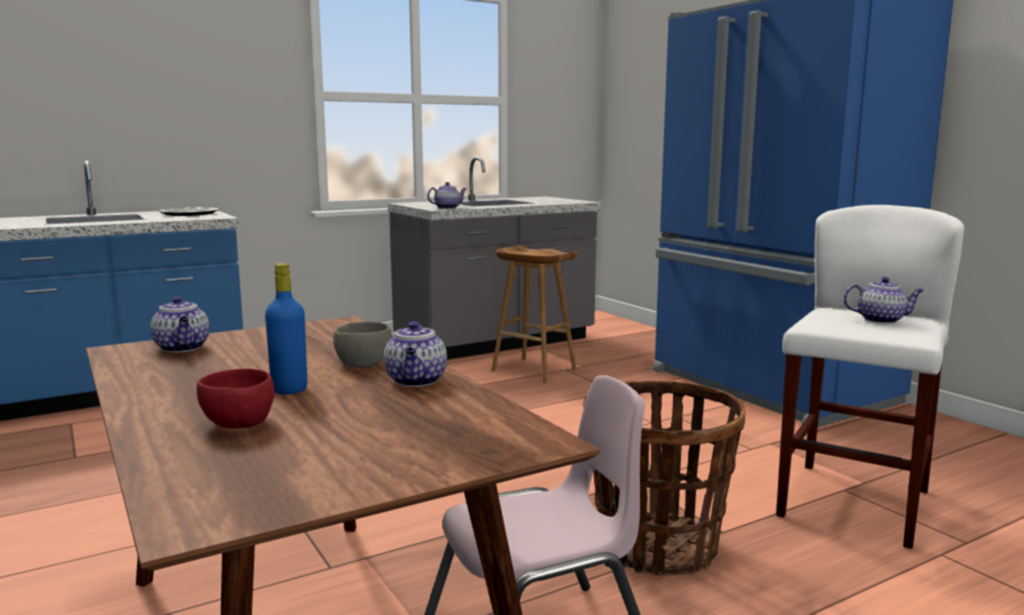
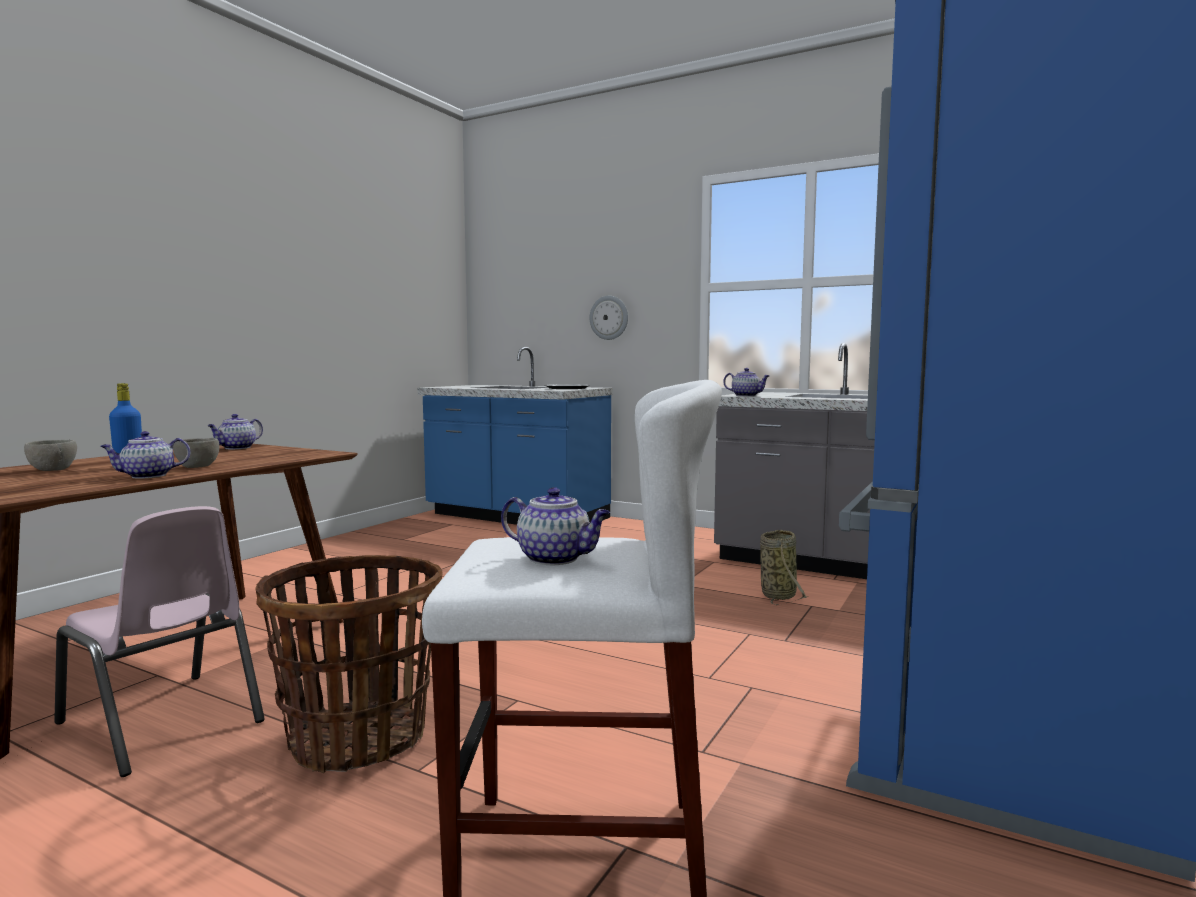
camera: 60 degrees right, 5 degrees down
(199, 123) = (609, 317): none -> wall clock
(238, 424) = (51, 469): red bowl -> grey bowl
(532, 370) = (778, 594): brown stool -> basket
(881, 320) = (556, 558): teapot -> teapot turned 45 degrees counterclockwise

